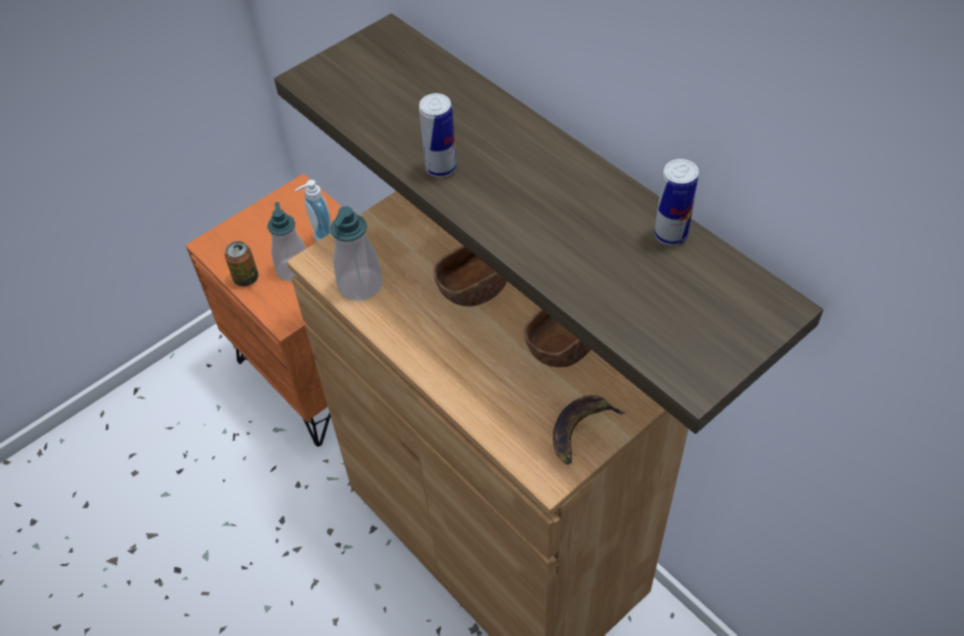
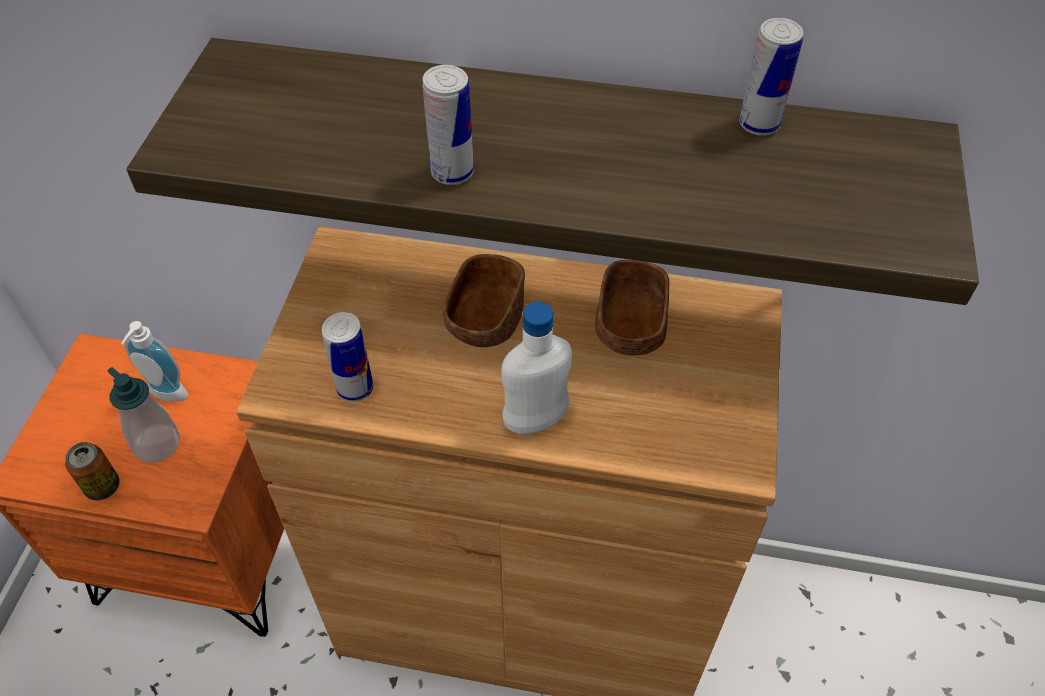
camera: 40 degrees left, 0 degrees up
(360, 285) = (355, 388): soap dispenser -> can
(446, 367) = (536, 420): none -> white bottle
(581, 431) = (729, 401): banana -> none

